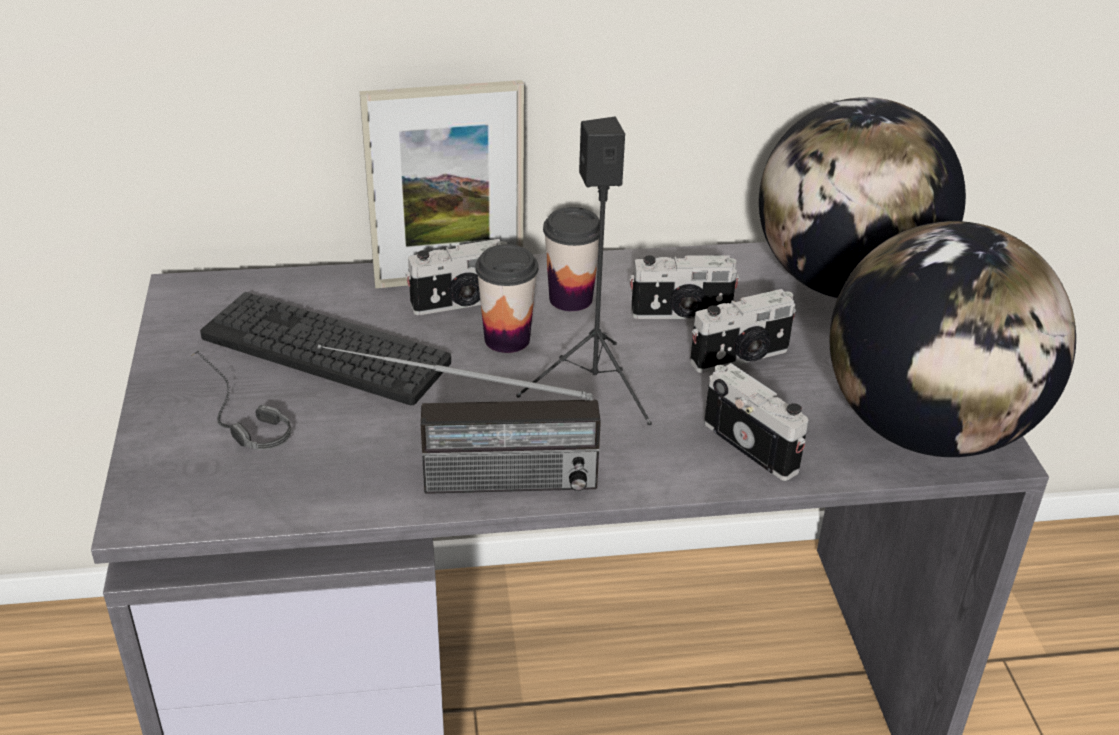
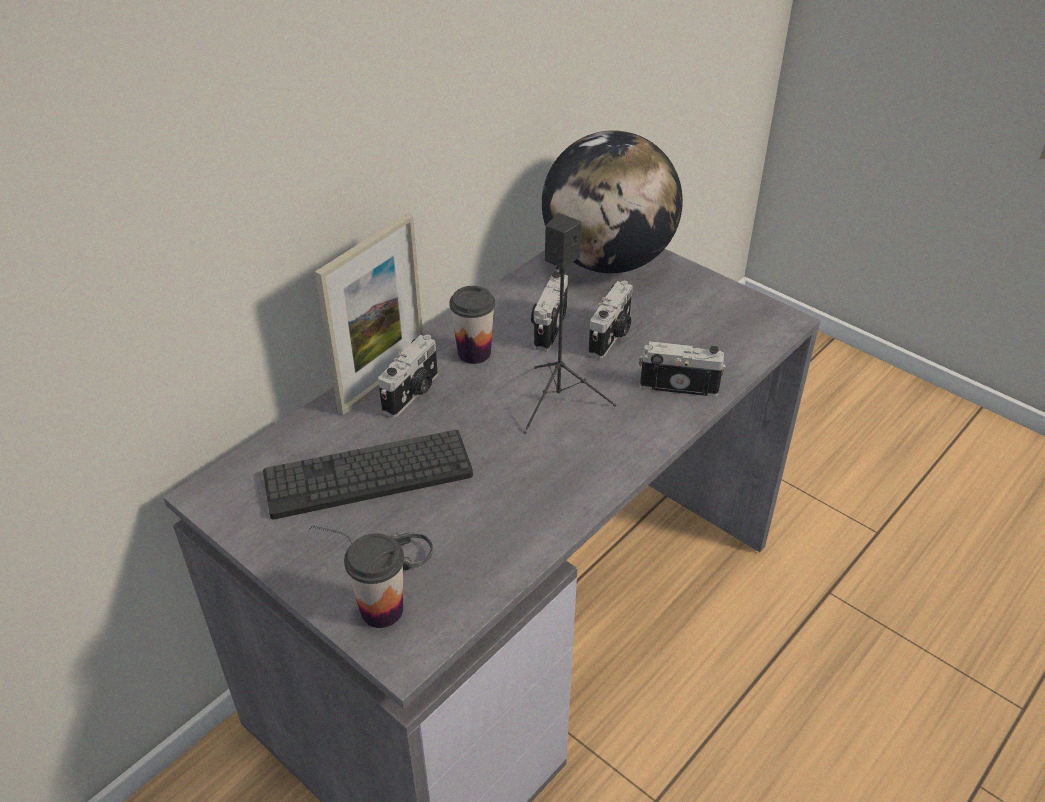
camera: 40 degrees left, 5 degrees up
(463, 482) = (563, 503): radio -> none
(507, 339) = (471, 401): cup -> cup (381, 610)
(681, 314) = (548, 328): camera -> camera turned 150 degrees clockwise
(927, 430) = (744, 326): globe -> none

